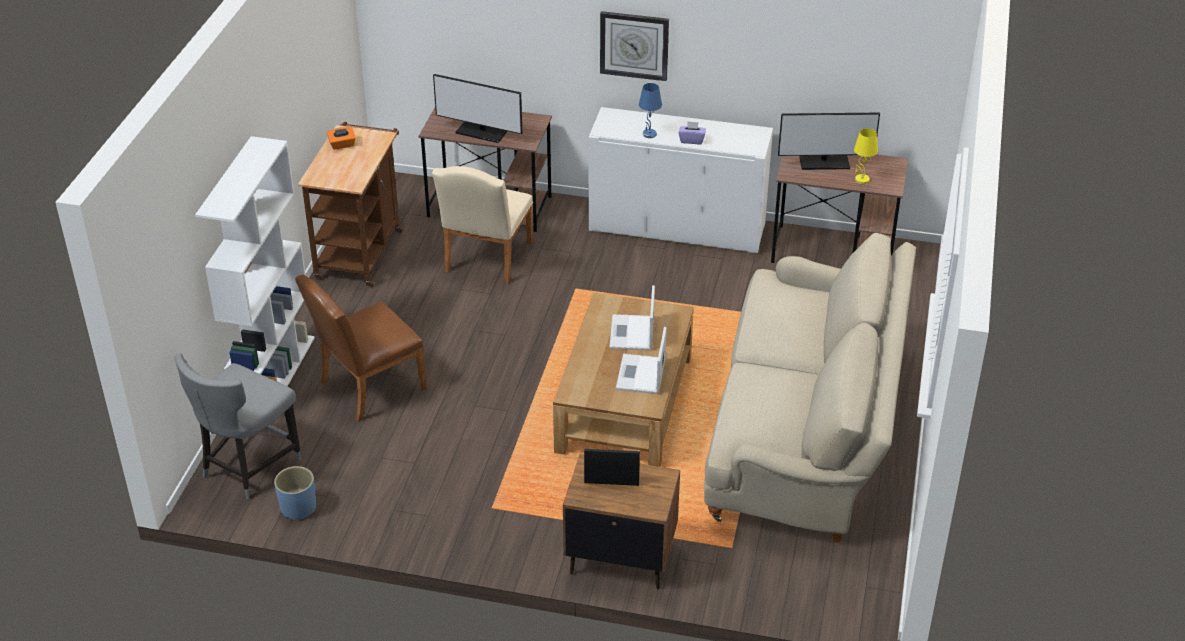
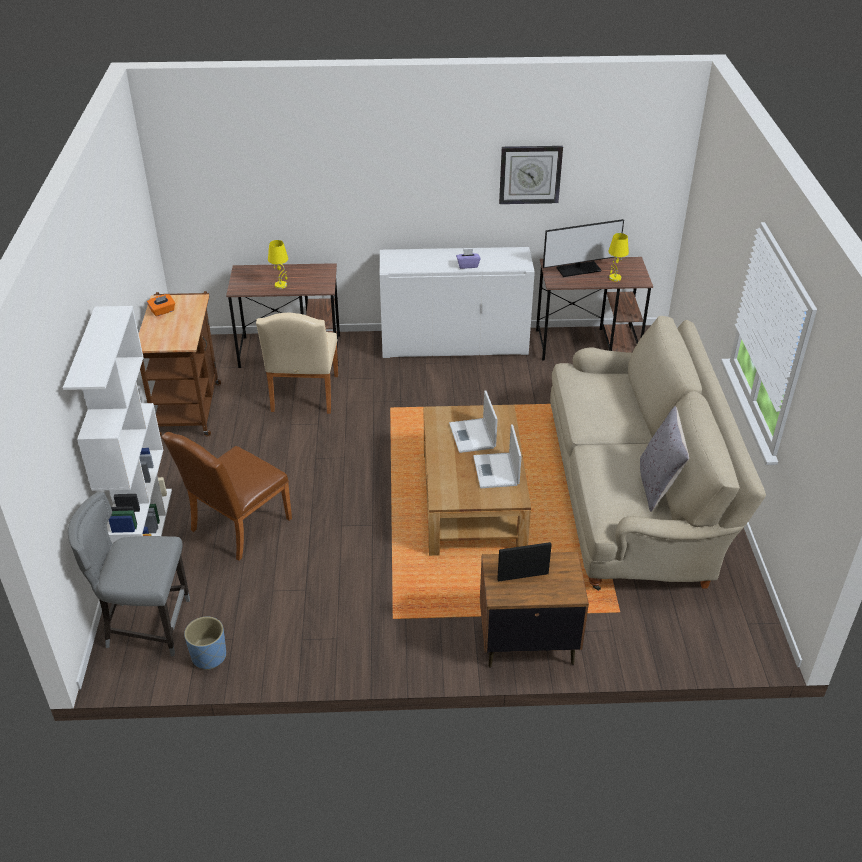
camera: 15 degrees left, 0 degrees up
(248, 467) = (146, 625): grey chair -> grey chair turned 75 degrees clockwise
(481, 132) = (281, 285): monitor -> yellow table lamp
(634, 45) = (406, 190): wall clock -> wall clock (530, 174)
(649, 134) = (430, 265): blue table lamp -> none
(803, 419) = (658, 484): none -> grey pillow

